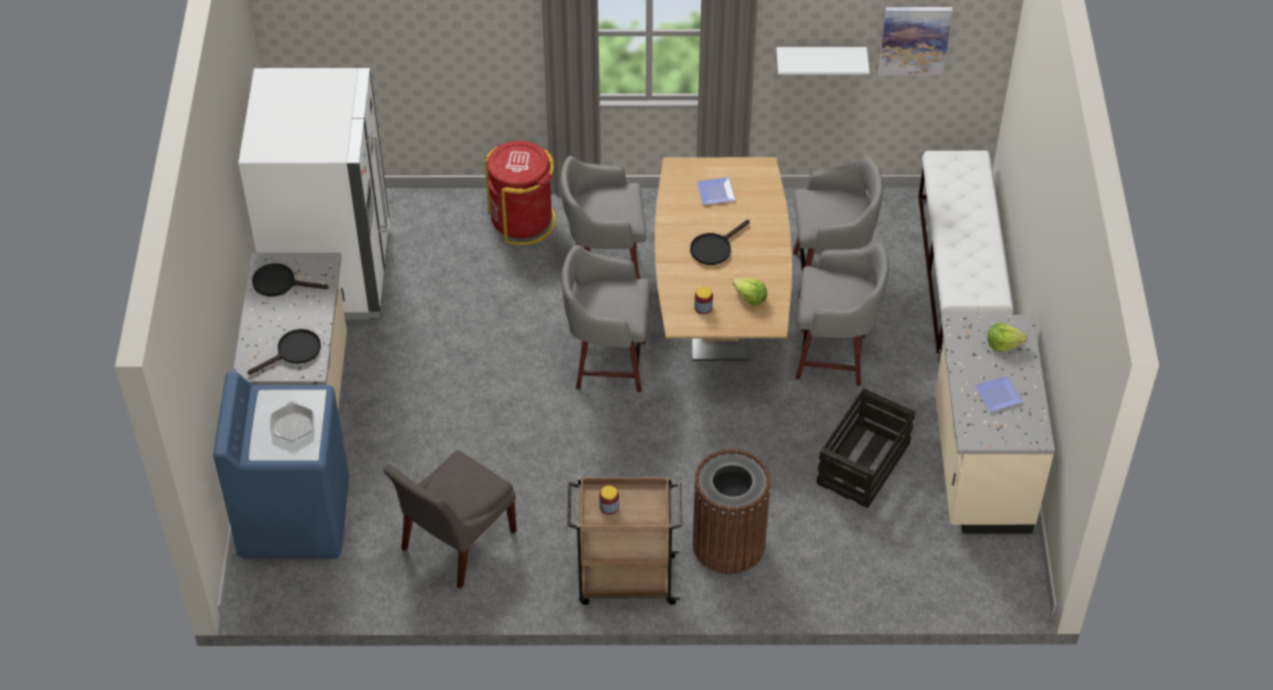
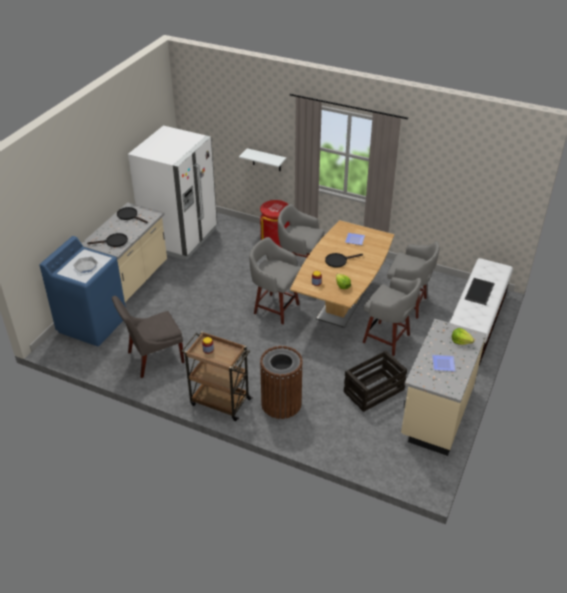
camera: 25 degrees right, 10 degrees down
(820, 59) = (430, 190): white shelf -> white shelf (266, 160)
(914, 39) = (480, 189): picture -> none
(962, 222) = (480, 292): none -> tray

